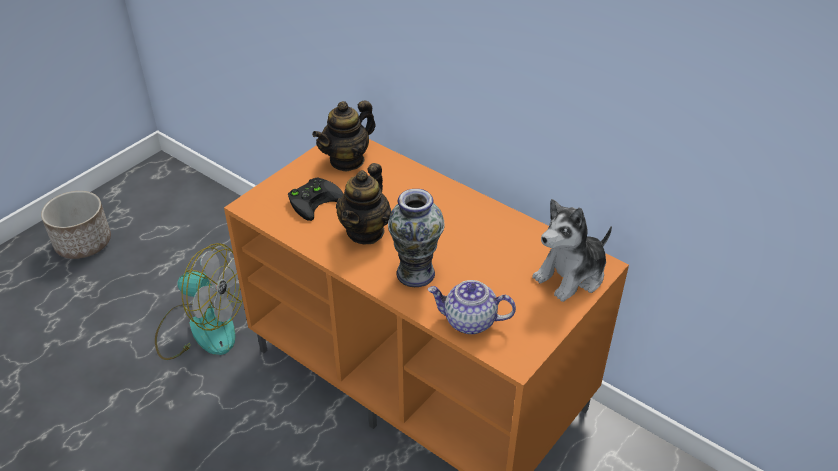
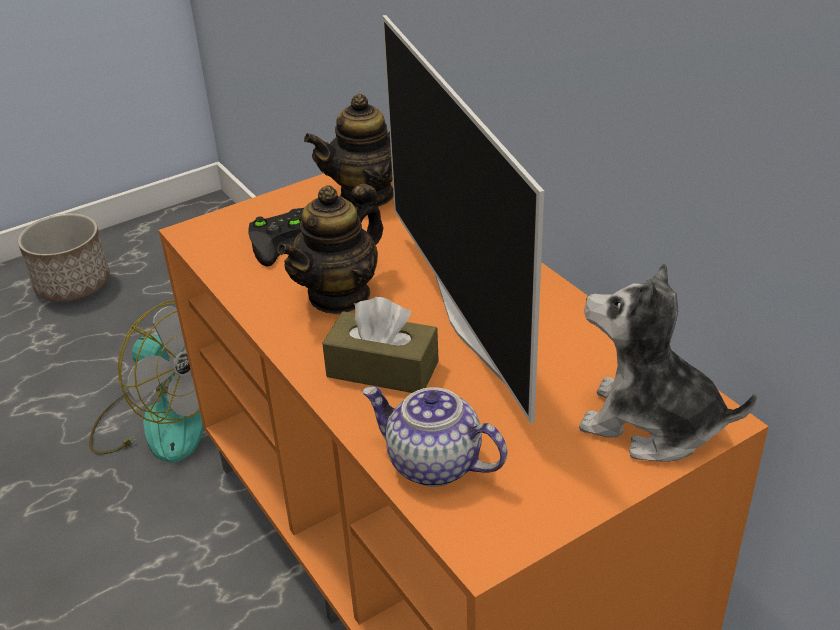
camera: 20 degrees right, 5 degrees down
(415, 273) = (382, 369): vase -> brown tissue box
(451, 236) = (470, 324): none -> television
(571, 275) = (650, 424): plush toy -> plush toy turned 45 degrees clockwise

